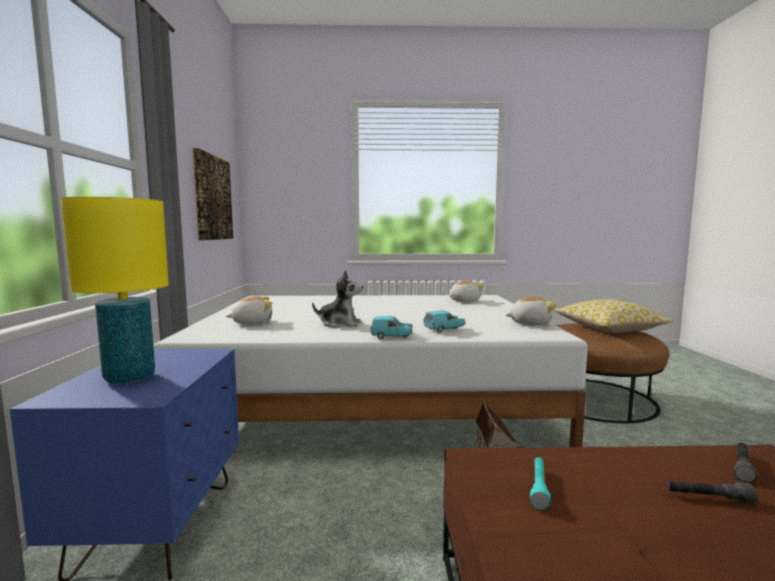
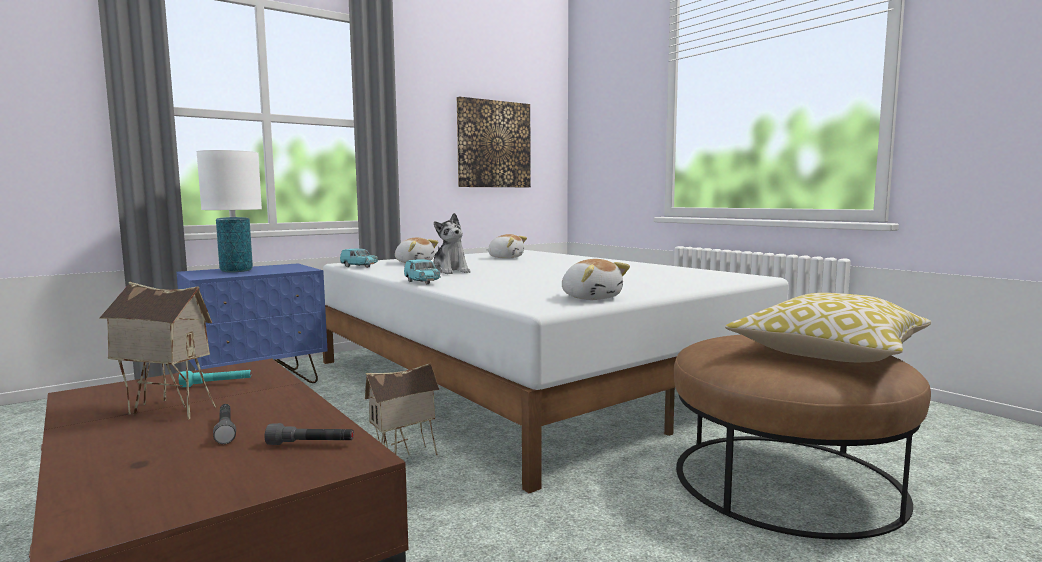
camera: 55 degrees right, 0 degrees up
(130, 378) = (236, 271): yellow table lamp -> white table lamp
(444, 330) = (484, 286): turquoise toy car -> turquoise toy car (359, 266)
(463, 301) = (681, 275): plush toy -> plush toy (506, 258)
(636, 526) = (165, 410): none -> toy house

